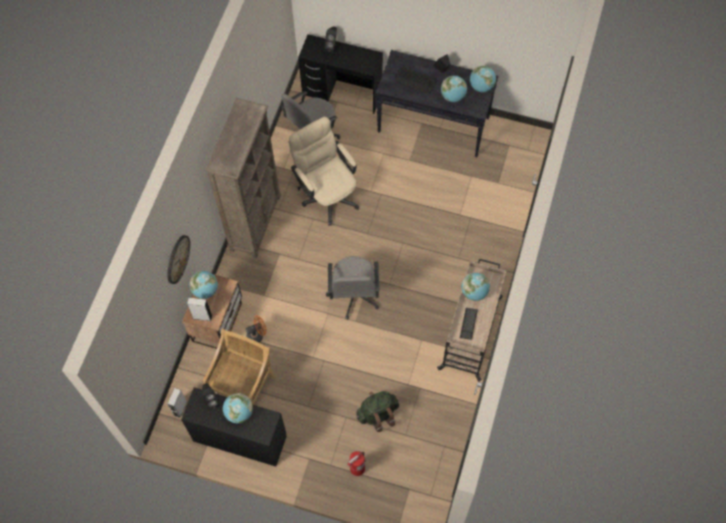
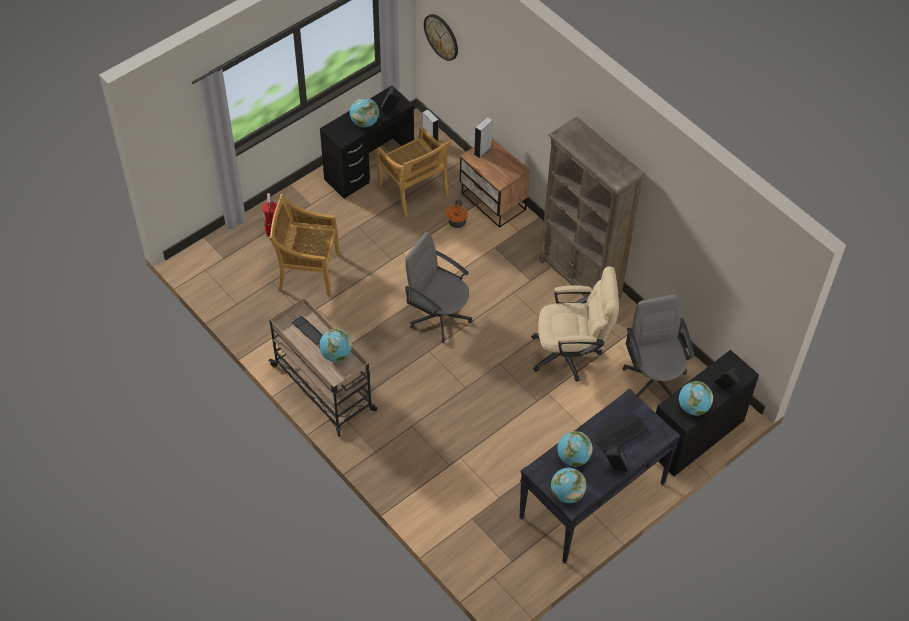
camera: 120 degrees right, 10 degrees down
(177, 259) = (517, 96): wall clock -> wall clock (441, 37)
(205, 290) = (507, 164): globe -> globe (693, 407)
(378, 414) = (308, 272): green backpack -> beige chair

